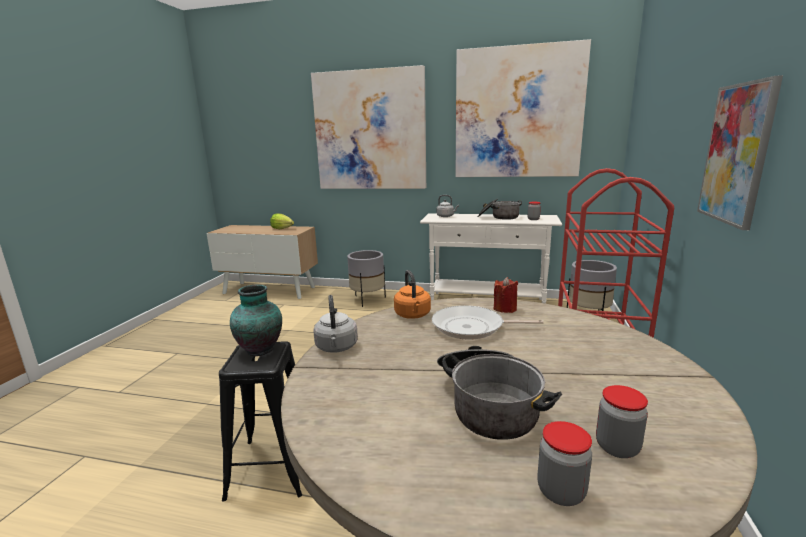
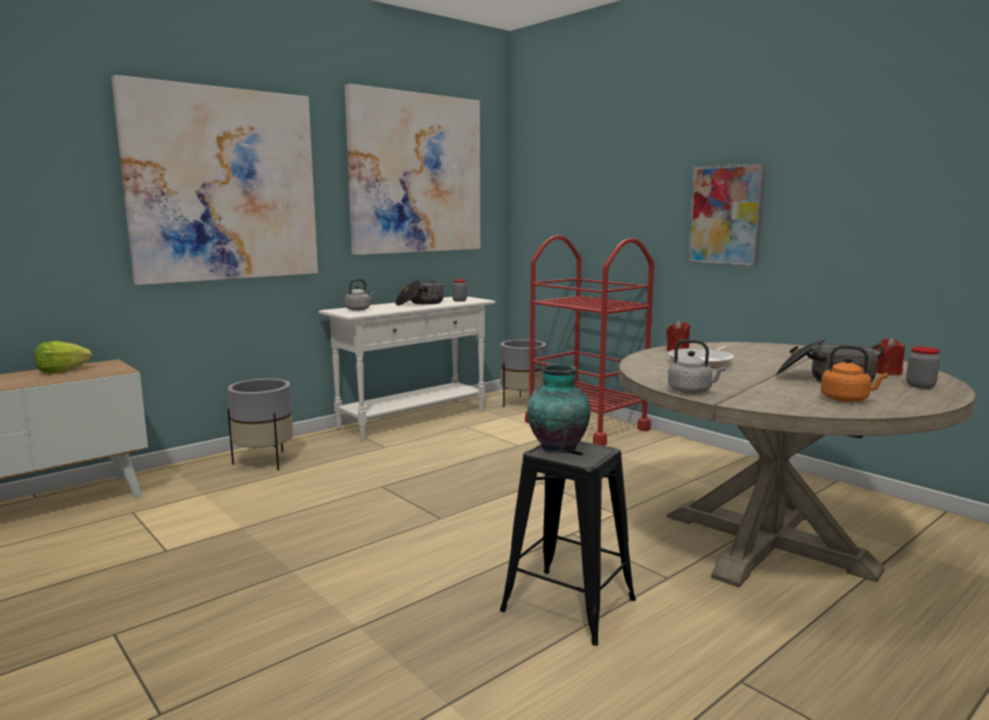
camera: 55 degrees left, 5 degrees down
(413, 315) = (652, 367): orange kettle -> orange kettle (847, 399)
(617, 447) = (888, 372): jar -> red candle

